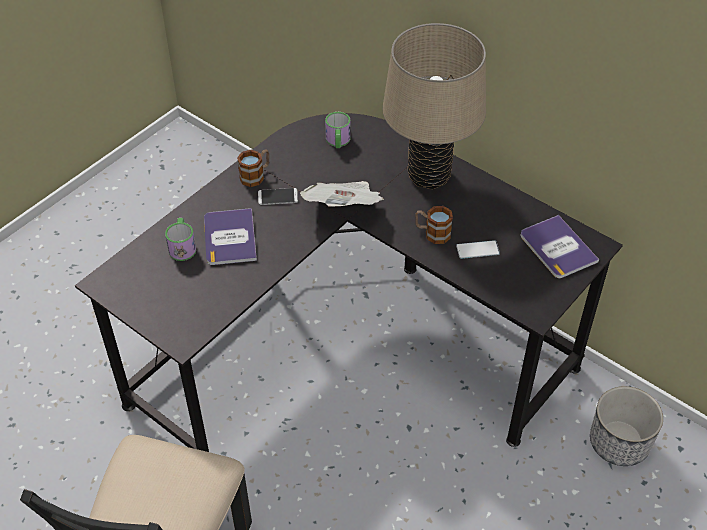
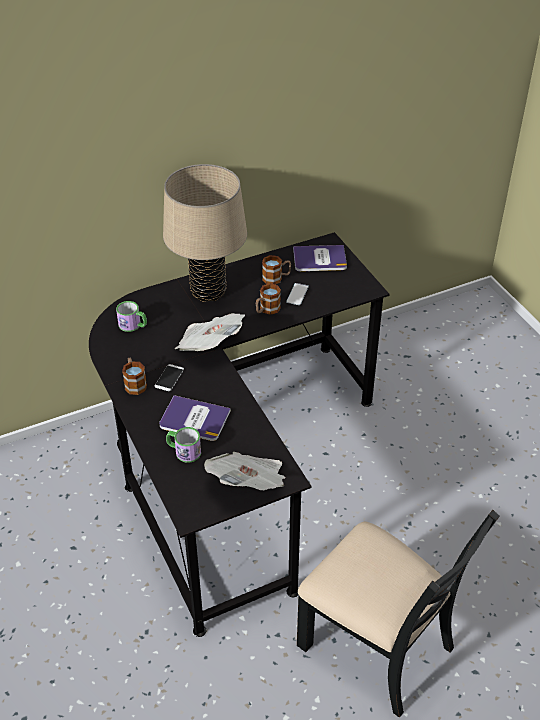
camera: 65 degrees left, 5 degrees down
(161, 312) = (249, 484): none -> newspaper
(492, 222) = (276, 278): none -> mug
(619, 443) = (395, 353): planter -> none

